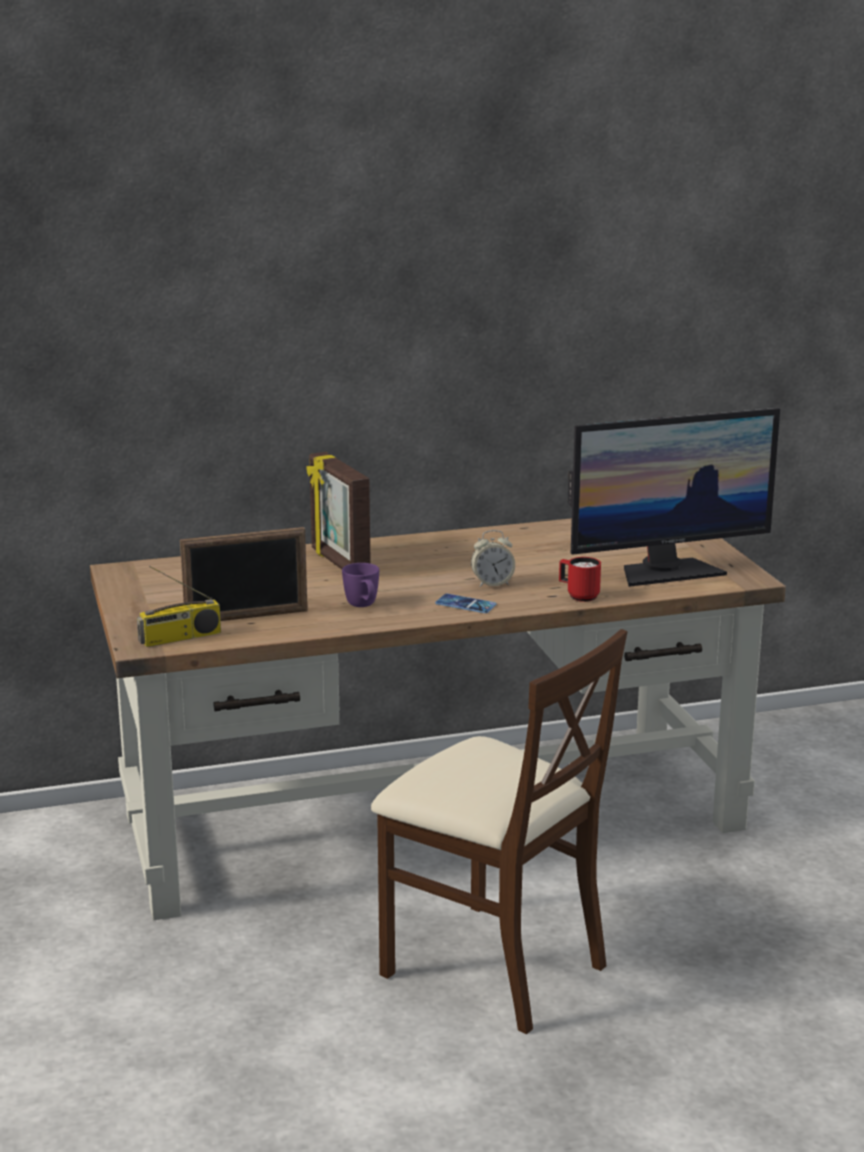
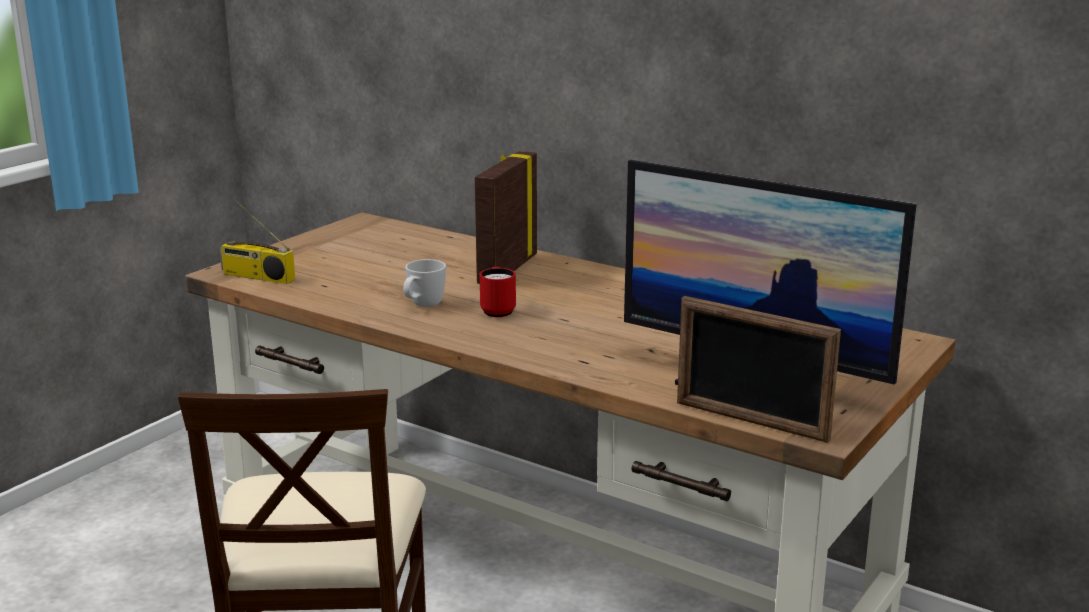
camera: 50 degrees right, 0 degrees up
(246, 617) = (333, 280): picture frame -> picture frame (750, 421)
(363, 606) = (422, 306): purple mug -> white mug
(465, 604) = (495, 337): phone -> none
(492, 584) = (566, 331): alarm clock -> none
(578, 596) = (604, 371): red mug -> red mug (497, 310)

